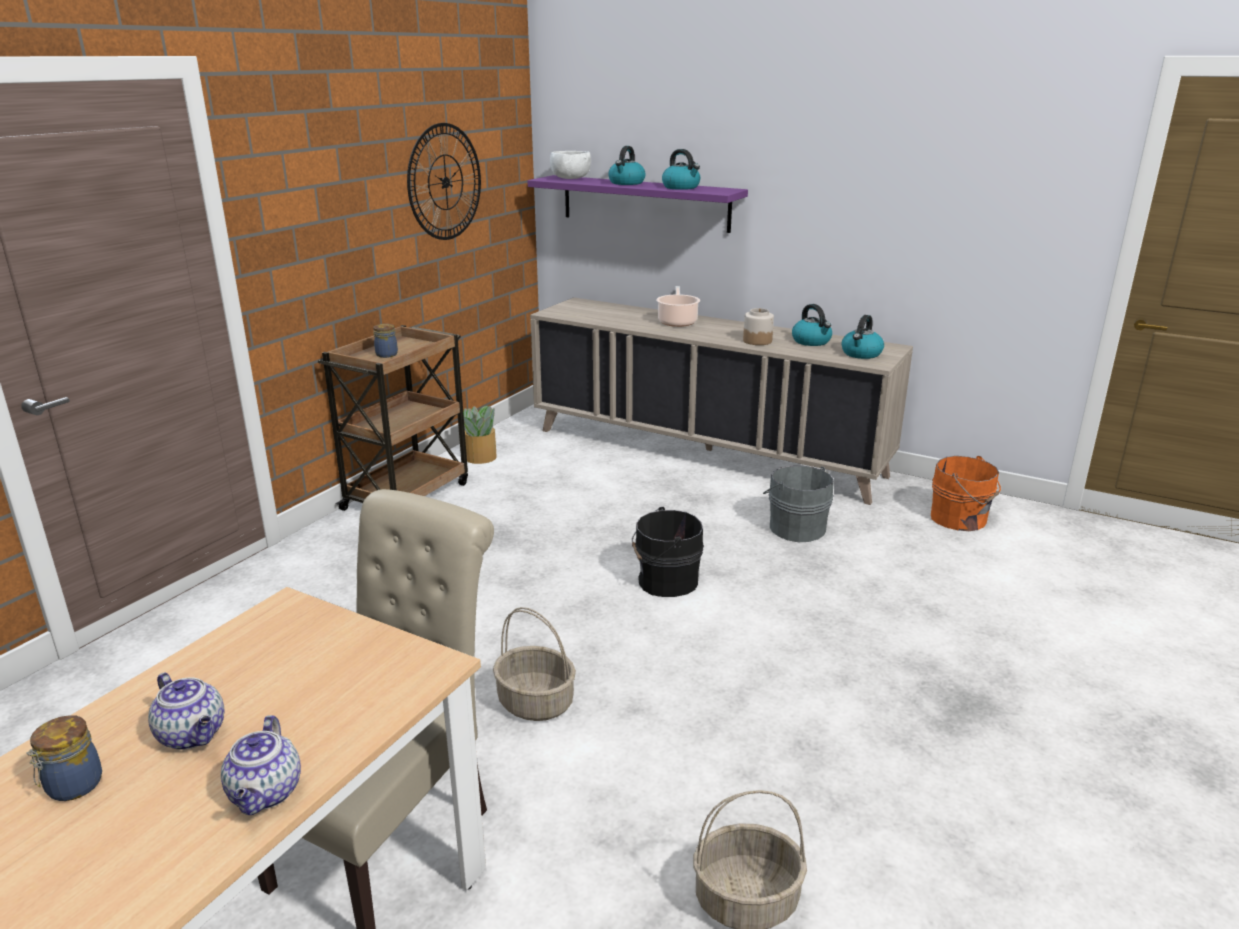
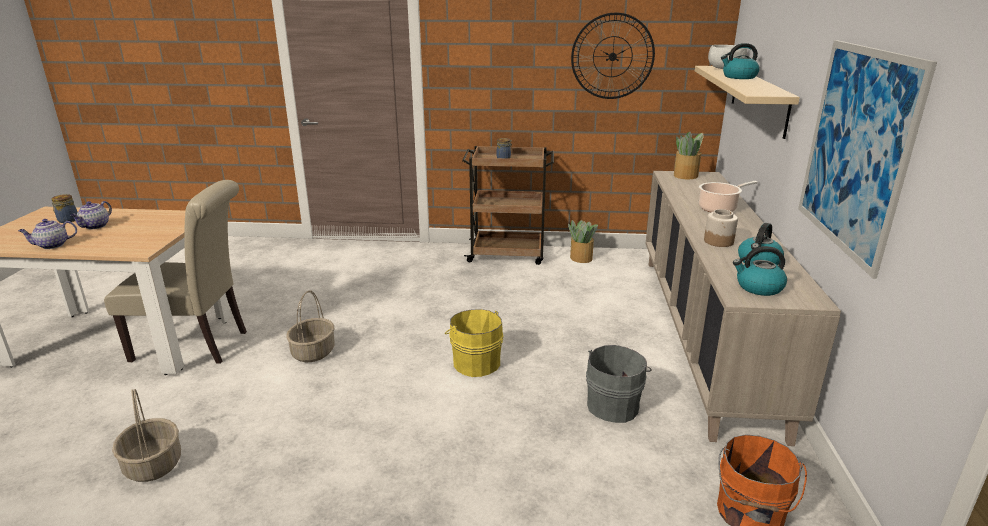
camera: 65 degrees right, 0 degrees up
(567, 308) = (686, 175): none -> potted plant
(645, 203) = (759, 99): purple shelf -> beige shelf
(664, 581) = (475, 362): black bucket -> yellow bucket
(681, 187) = (754, 86): kettle -> none
(875, 219) = (855, 150): none -> picture

